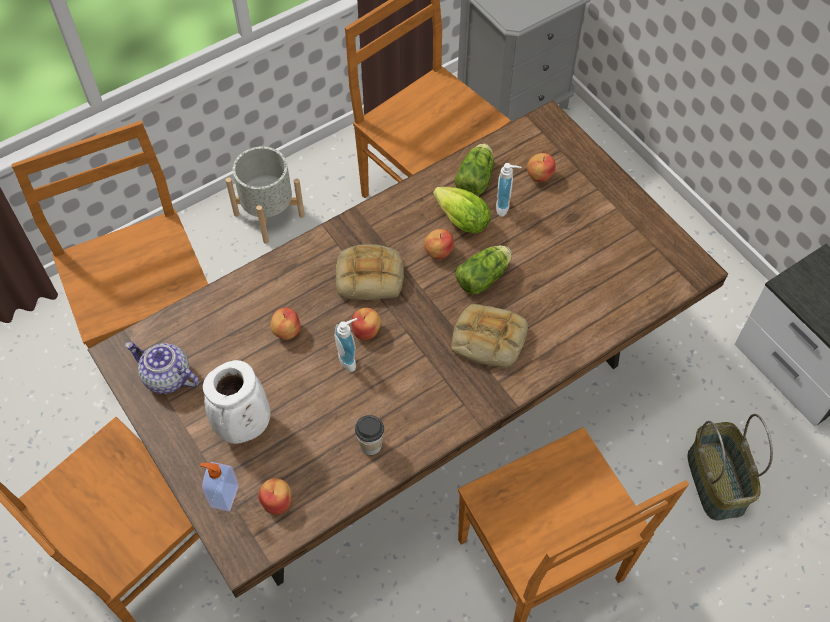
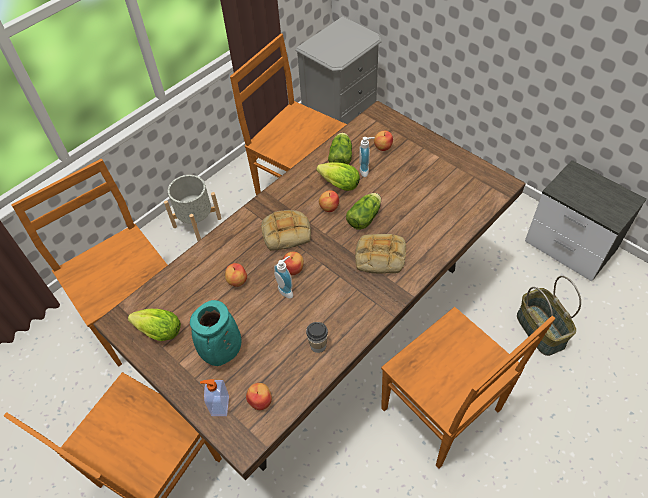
camera: 10 degrees left, 5 degrees down
(166, 377) = (157, 331): teapot -> lettuce
(243, 429) = (222, 354): white vase -> turquoise vase

